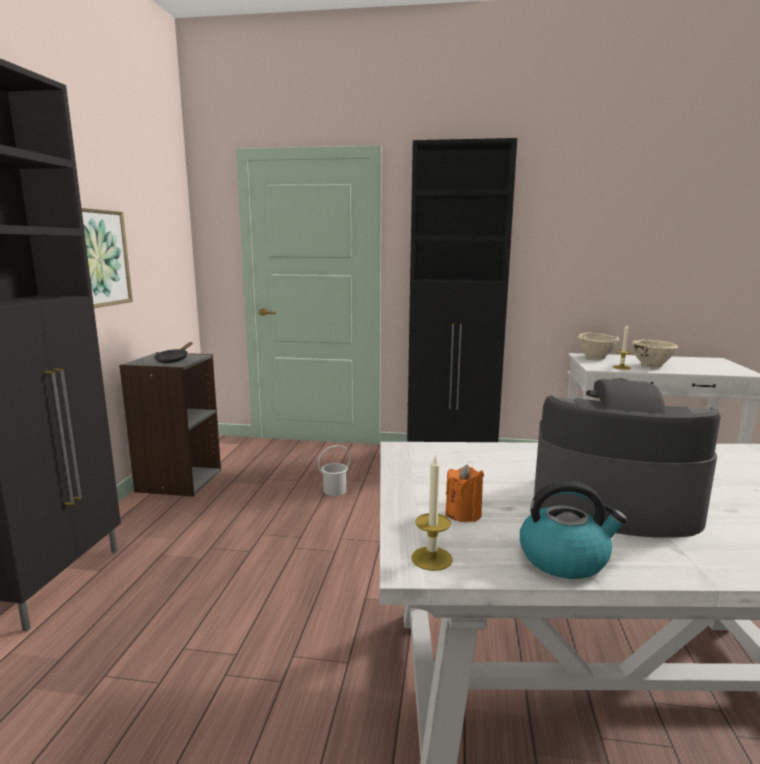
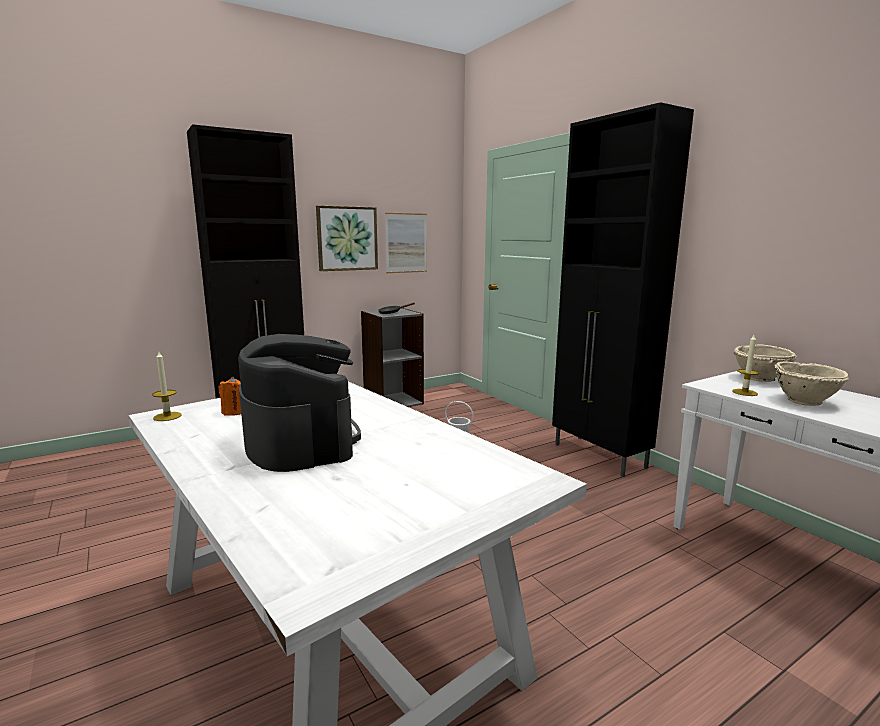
camera: 50 degrees right, 0 degrees up
(150, 263) = (406, 243): none -> picture
(564, 559) = (191, 441): kettle -> none

